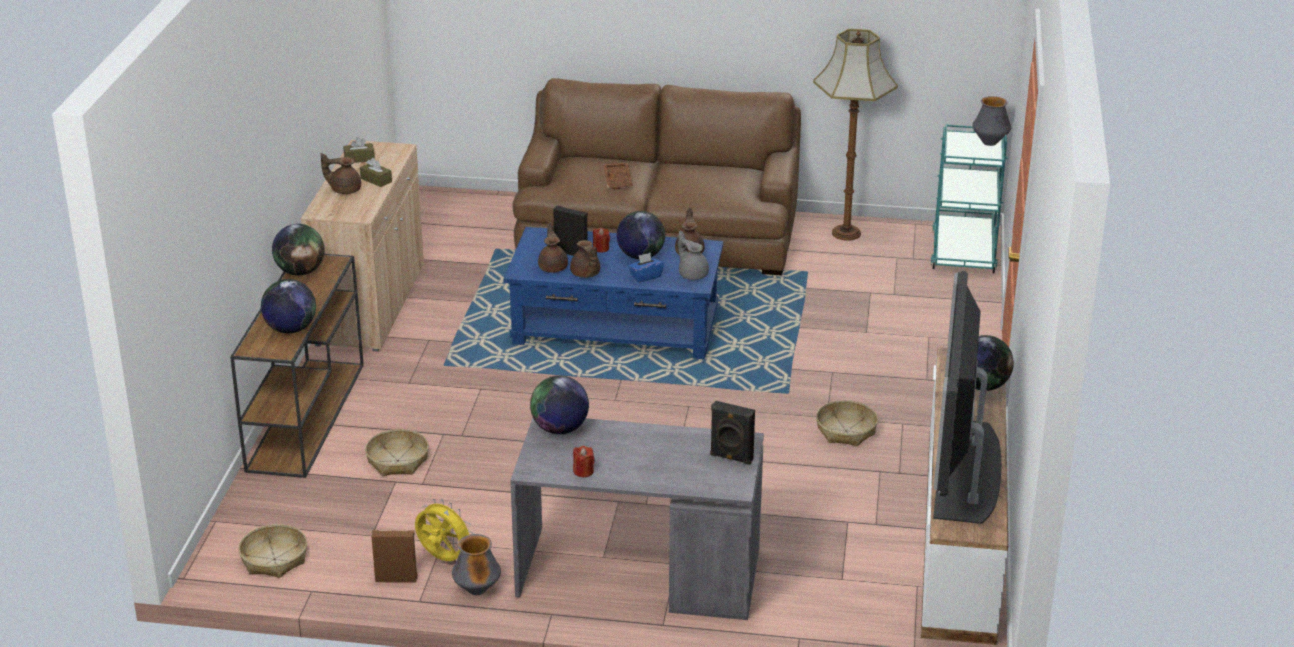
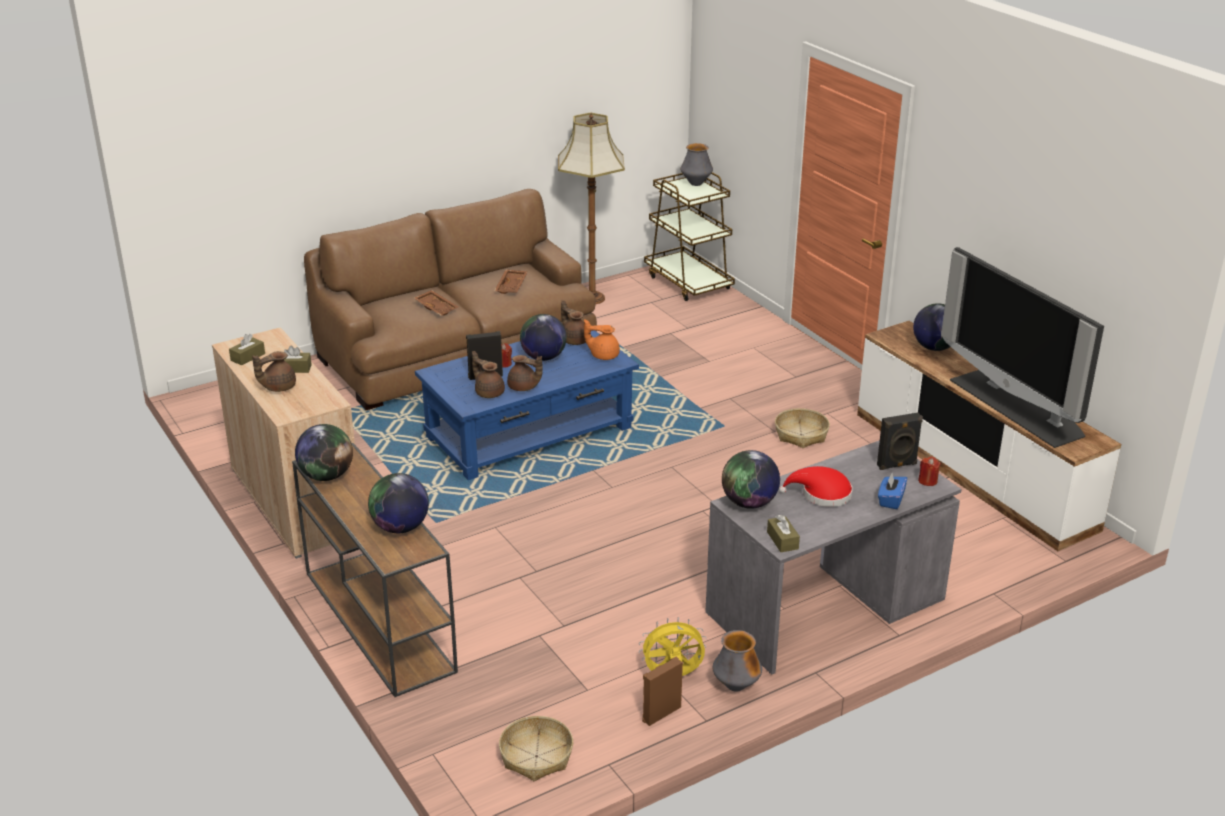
camera: 40 degrees left, 0 degrees up
(397, 461) = (515, 618): basket -> none
(536, 467) = (782, 540): none -> brown tissue box
(583, 471) = (820, 526): red candle -> red candle (927, 481)
(627, 450) = (822, 494): none -> red hat
(645, 276) = (572, 371): blue tissue box -> blue tissue box (890, 500)
(692, 274) = (603, 355): grey teapot -> orange teapot
(708, 185) = (512, 286): none -> brown tray
(963, 252) = (688, 282): turquoise cart -> brown cart

